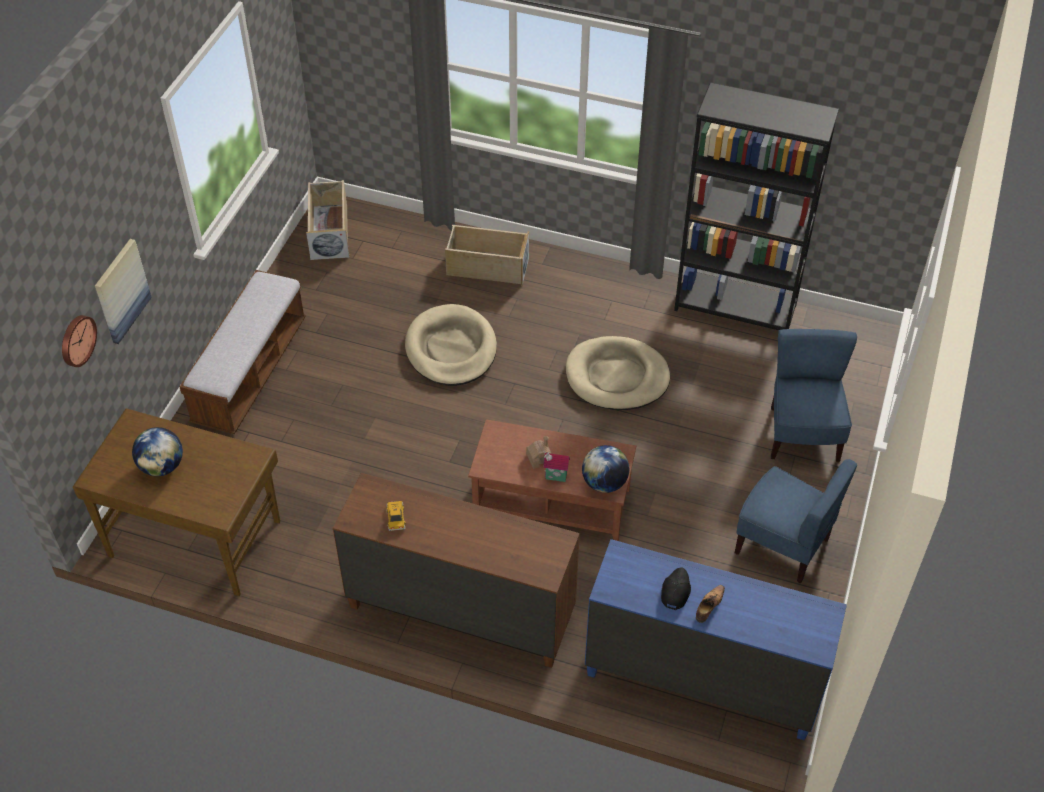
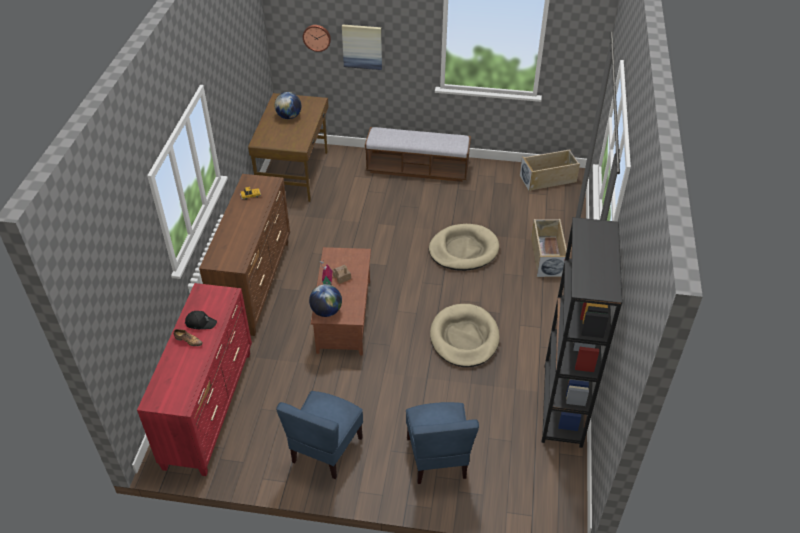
camera: 80 degrees right, 5 degrees down
(701, 678) = (210, 408): blue dresser -> red dresser
(802, 434) = (437, 458): blue chair -> blue chair turned 90 degrees clockwise

